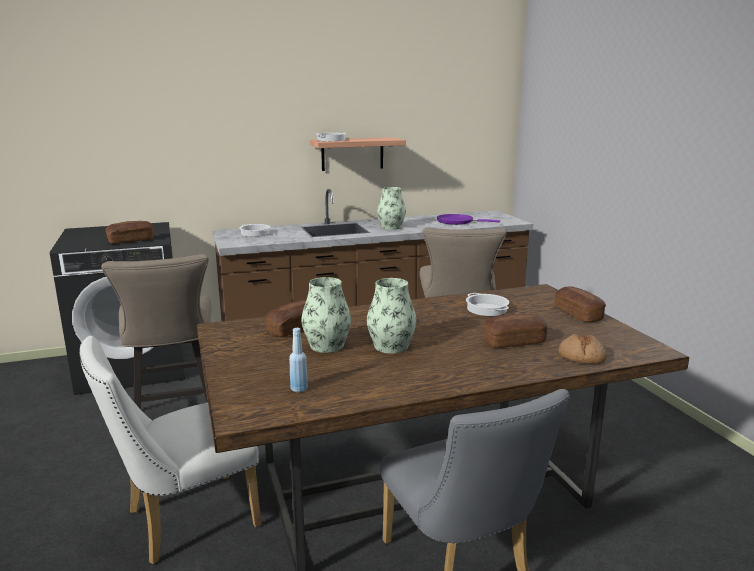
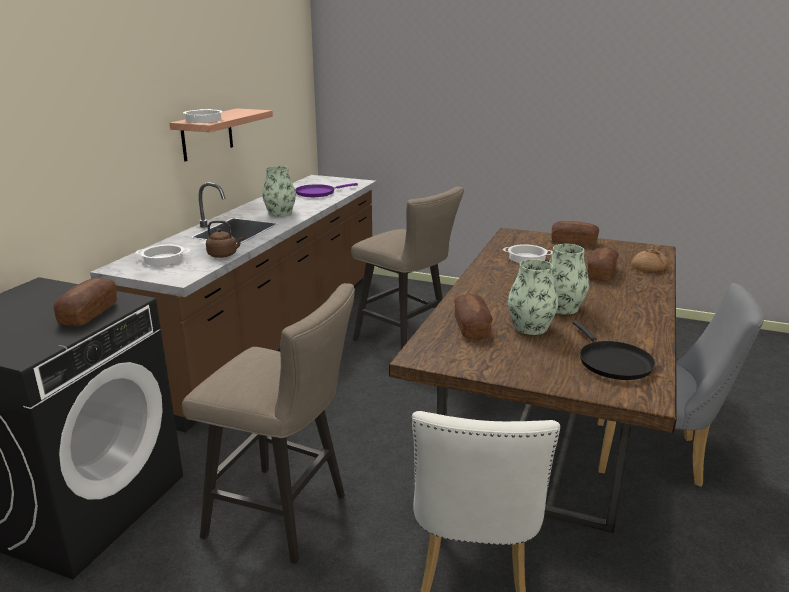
camera: 50 degrees left, 5 degrees up
(285, 240) = (224, 255): none -> brown kettle
(299, 389) = (612, 362): blue bottle -> black frying pan

